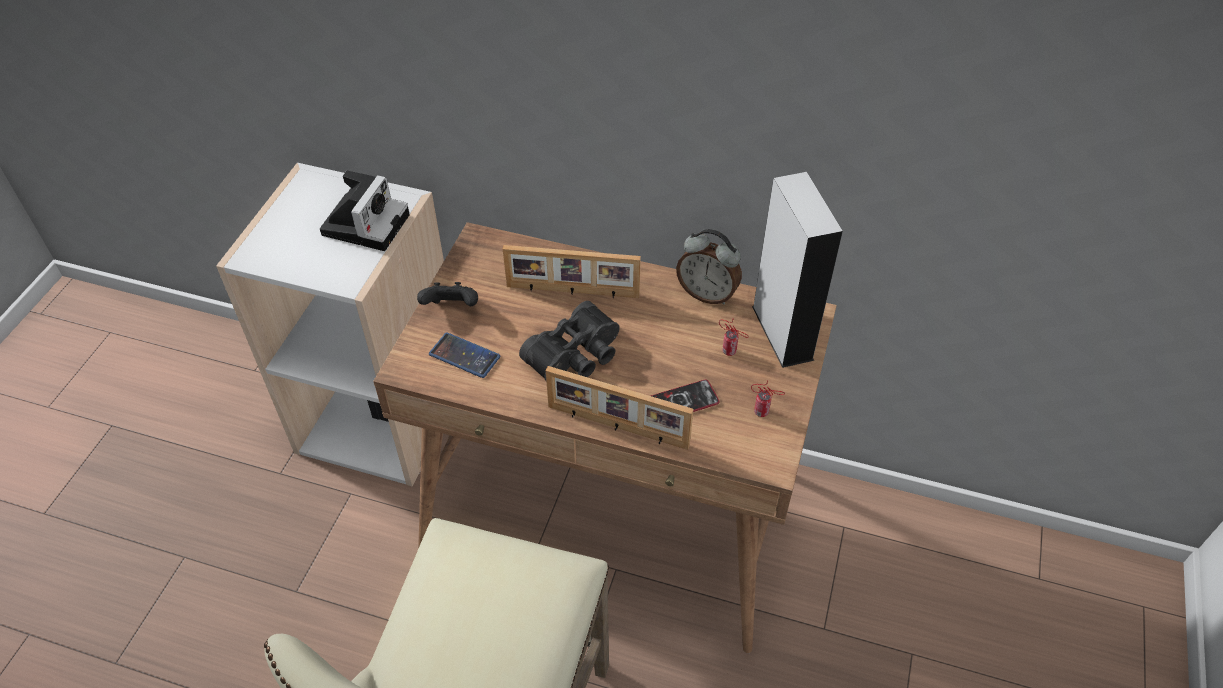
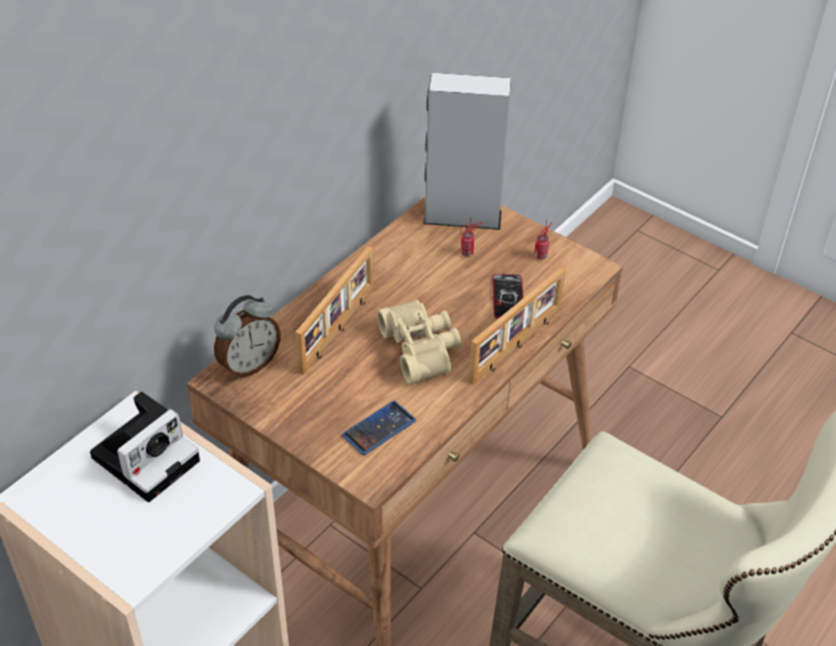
camera: 70 degrees left, 5 degrees down
(366, 222) = (147, 456): camera -> camera turned 90 degrees clockwise
(452, 308) = (308, 423): black game controller -> none
(577, 356) = (422, 348): black binoculars -> beige binoculars
(707, 294) = (393, 244): alarm clock -> alarm clock (249, 365)

